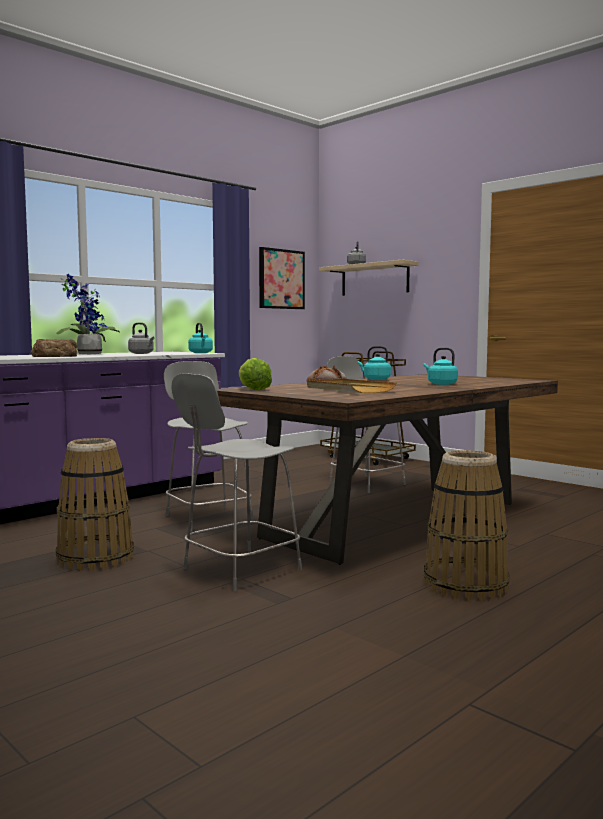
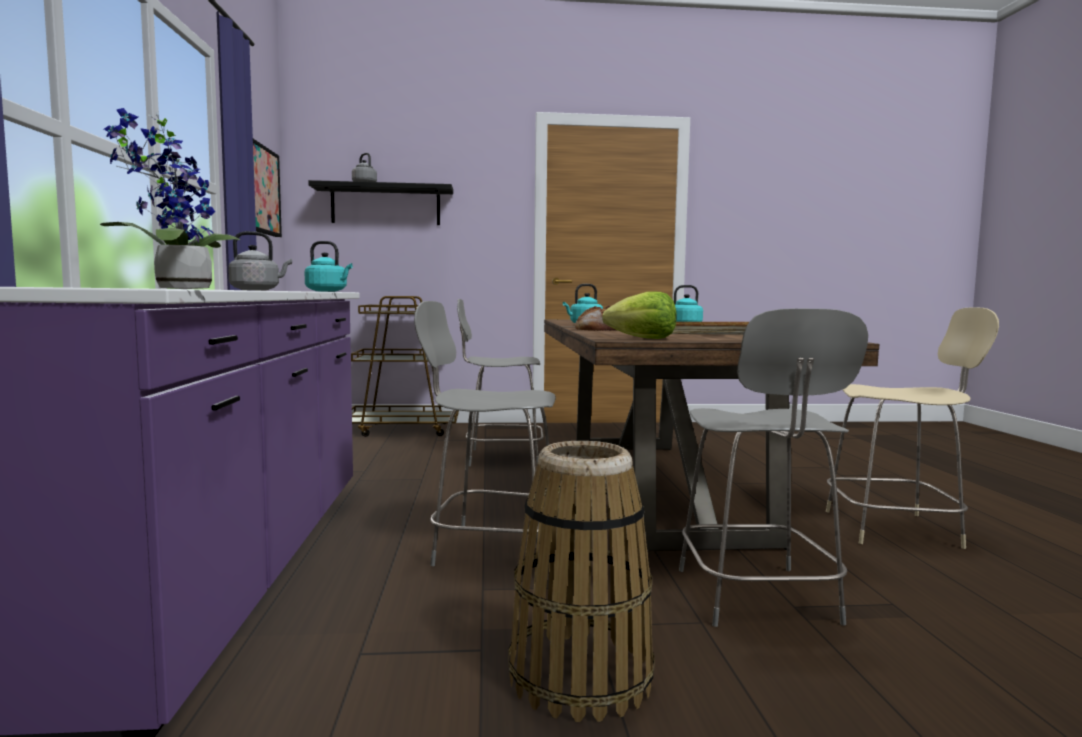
camera: 50 degrees left, 0 degrees up
(55, 356) = (208, 289): bread -> none
(374, 279) = (386, 205): beige shelf -> black shelf
(465, 585) = (896, 529): basket -> beige chair

